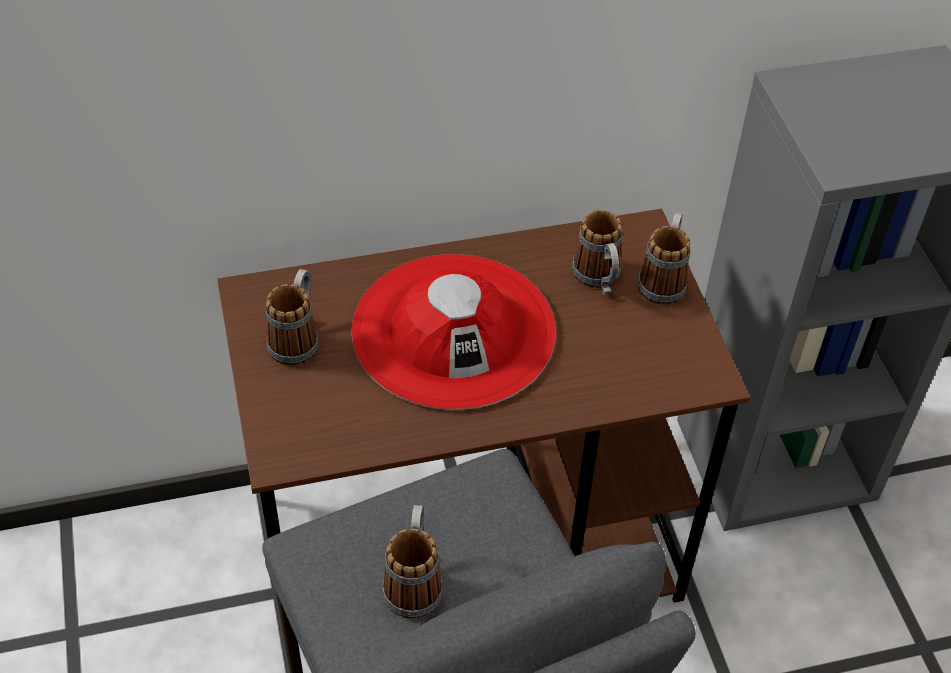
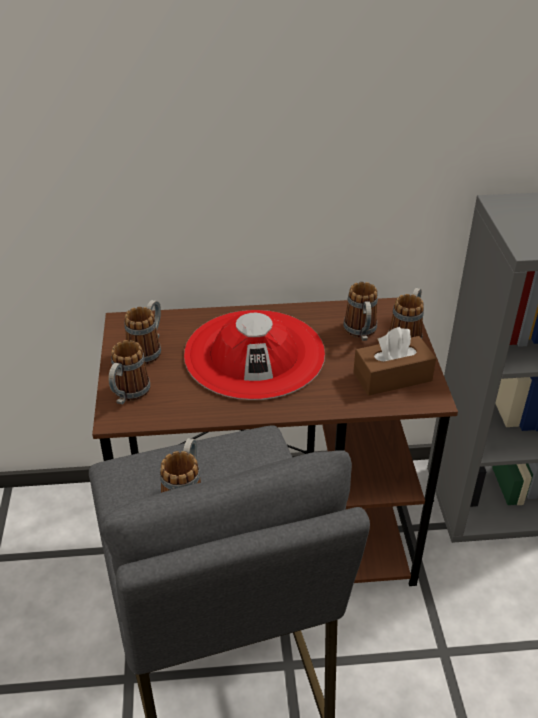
camera: 10 degrees right, 10 degrees down
(287, 419) = (128, 395): none -> mug
(654, 350) = (392, 377): none -> brown tissue box

